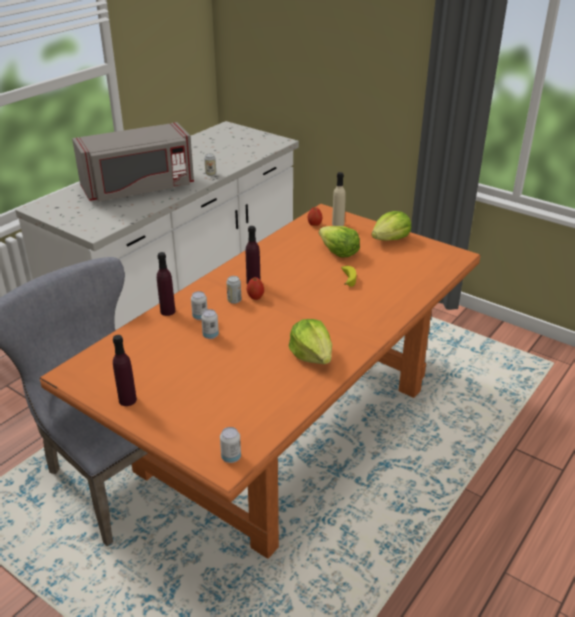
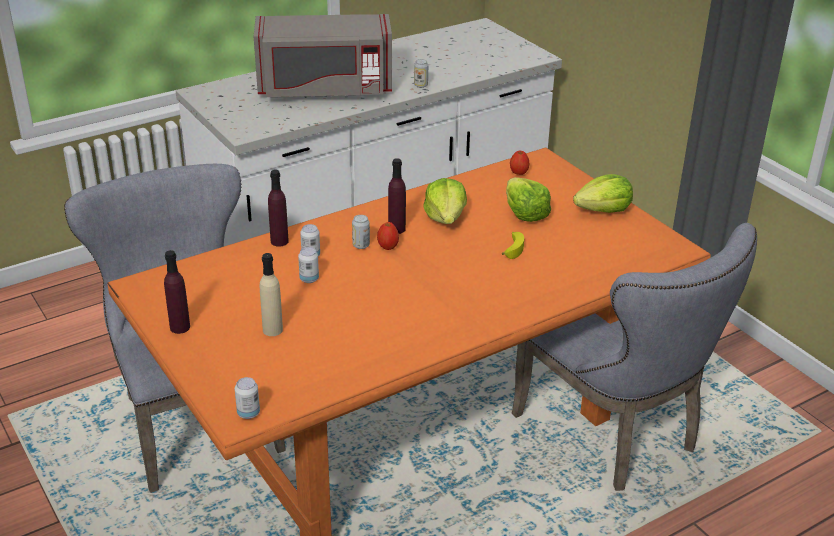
camera: 20 degrees right, 0 degrees up
(312, 355) = (408, 328): lettuce -> lettuce (445, 217)
(338, 224) = (549, 178): beige bottle -> beige bottle (272, 330)
(431, 401) = (616, 436): none -> grey chair

